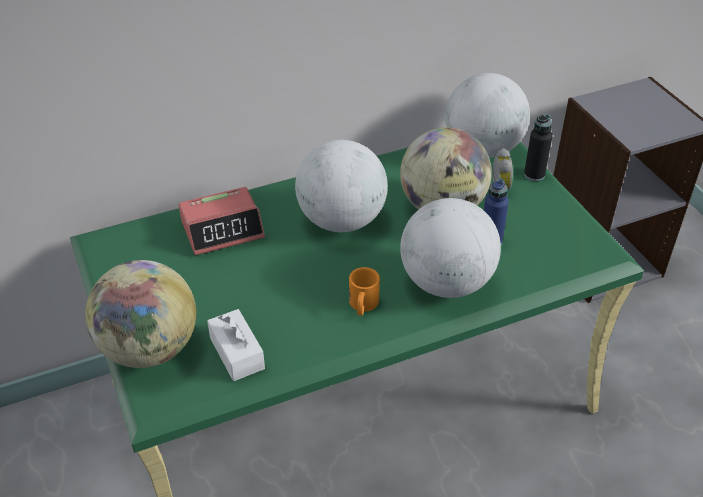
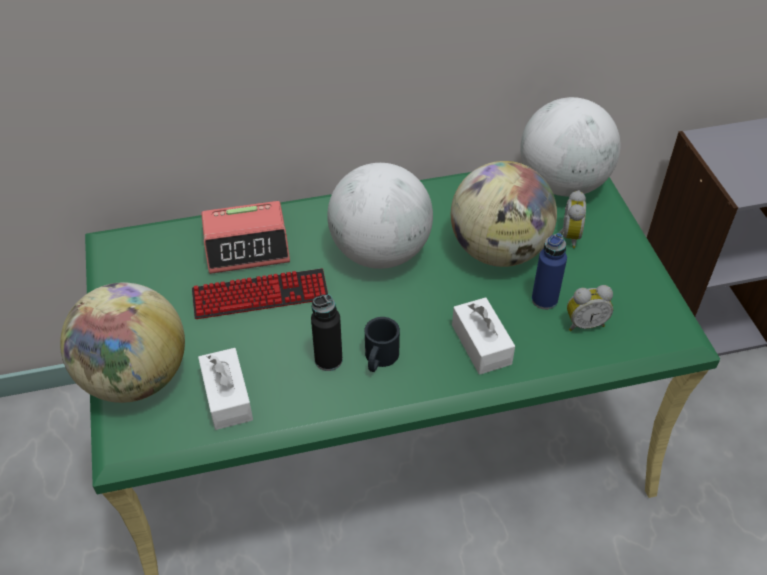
camera: 10 degrees right, 5 degrees up
(245, 268) = (260, 295): none -> keyboard
(362, 305) = (379, 359): orange mug -> black mug
(447, 283) = (481, 344): globe -> white tissue box
(528, 255) = (584, 323): none -> alarm clock
(534, 175) = (615, 223): black bottle -> black bottle (328, 360)

